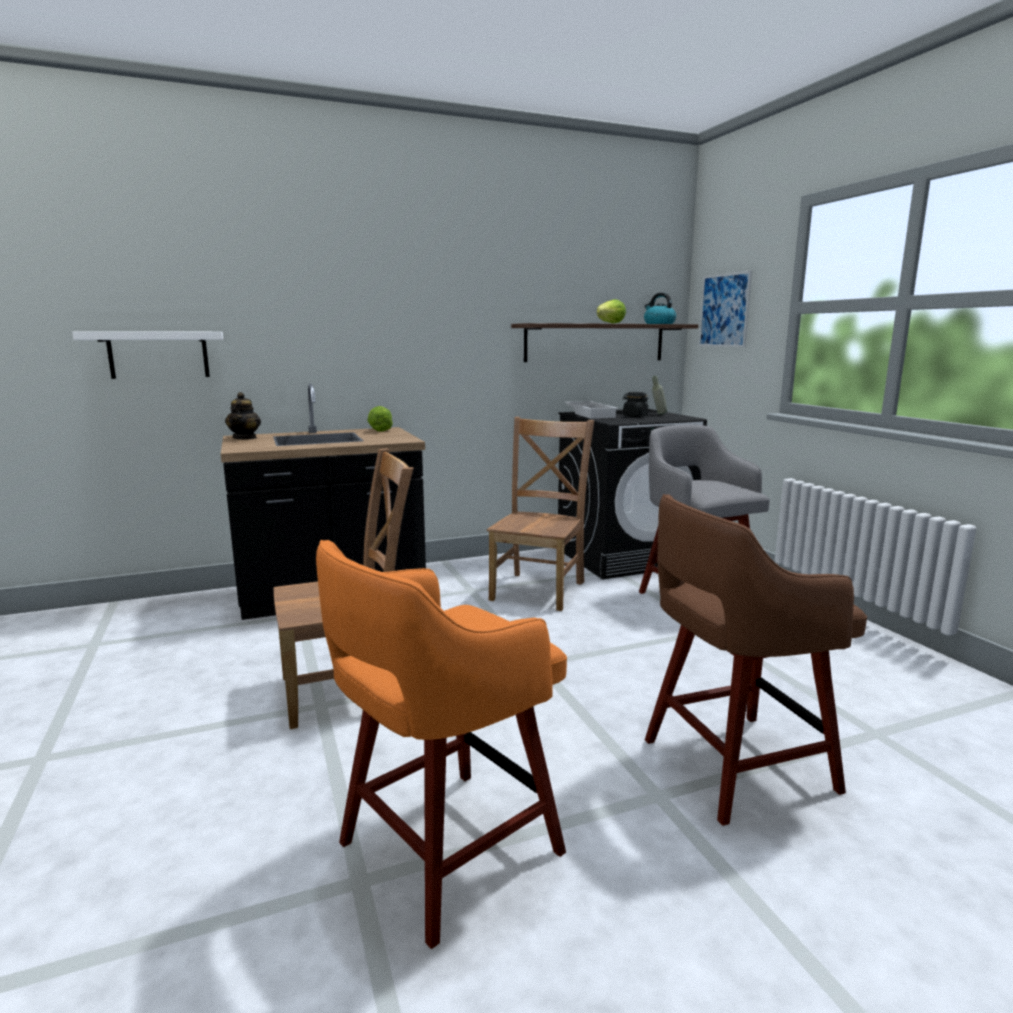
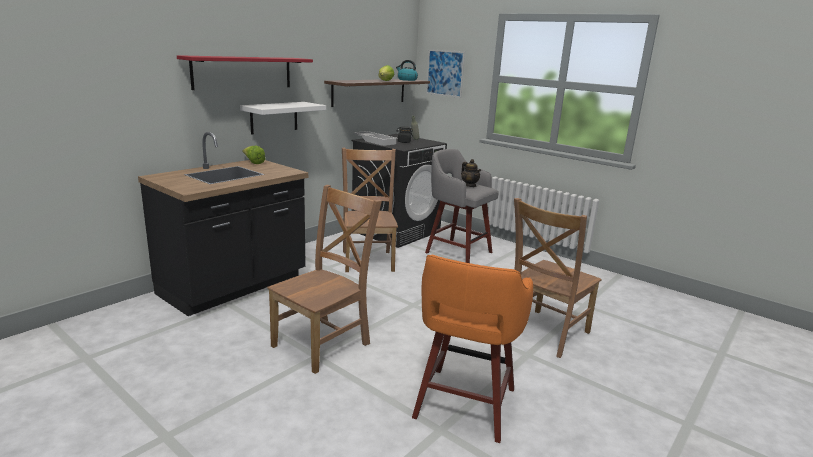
camera: 30 degrees left, 5 degrees up
(158, 354) = (82, 113): white shelf -> white shelf (274, 117)
(245, 438) = (165, 178): teapot -> teapot (469, 185)
(378, 310) = (243, 72): none -> red shelf
(732, 766) = (544, 333): brown stool -> brown chair

